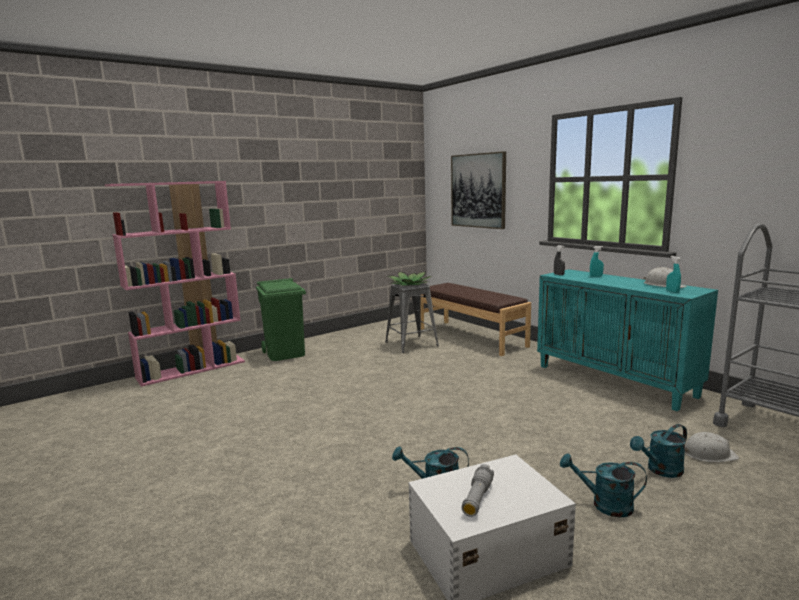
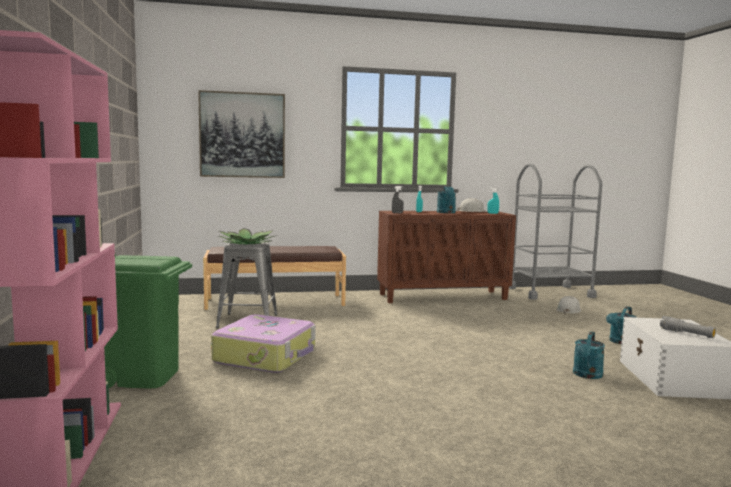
camera: 65 degrees left, 5 degrees down
(346, 367) = (266, 356): none -> suitcase
(615, 381) = (443, 296): turquoise cabinet -> brown cabinet
(660, 470) = (583, 322): turquoise watering can -> turquoise watering can (446, 212)

